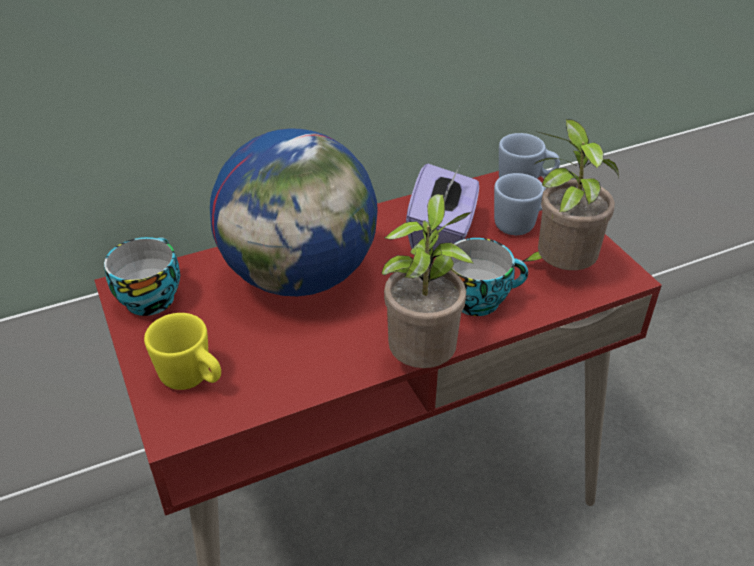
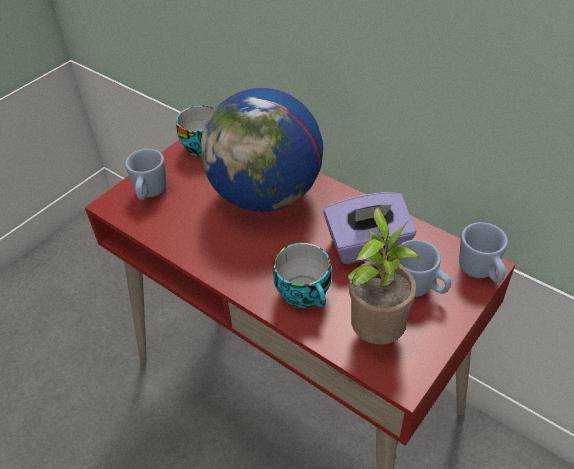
camera: 65 degrees right, 5 degrees up
(192, 379) = (150, 193): yellow mug -> blue mug
(423, 360) = (222, 287): potted plant -> none

